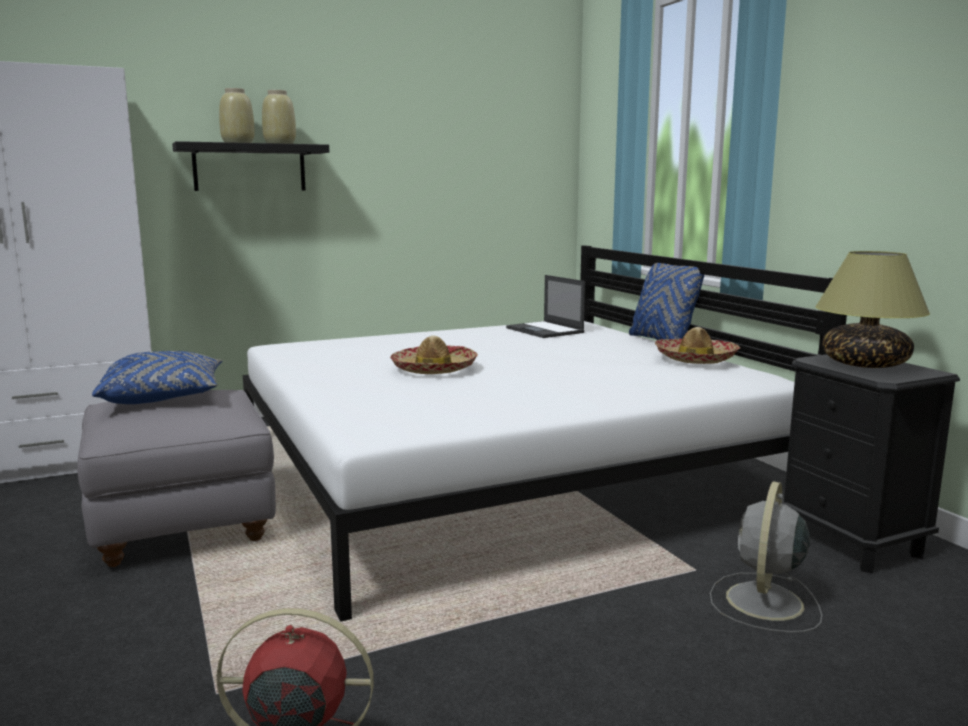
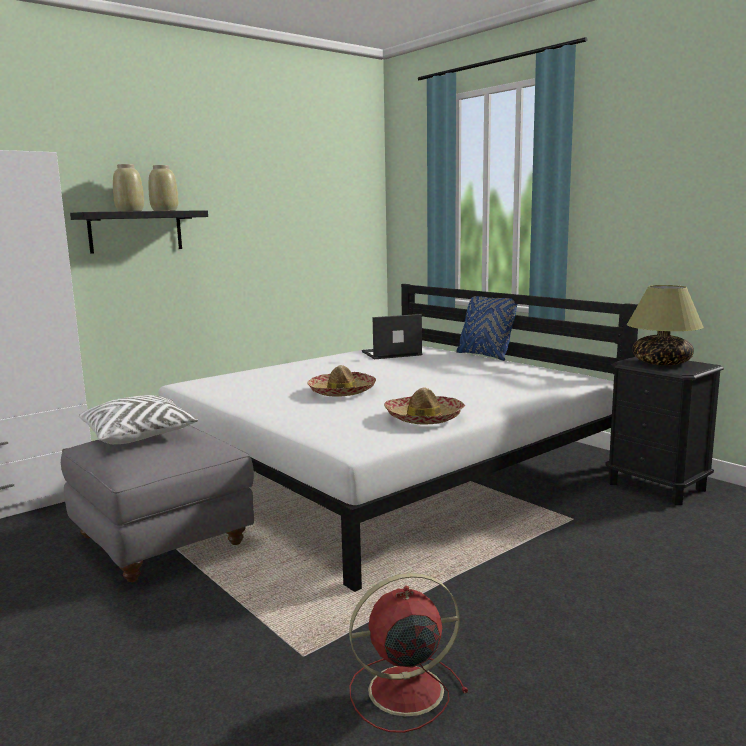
camera: 15 degrees left, 0 degrees up
(163, 397) = (139, 435): blue pillow -> white pillow
(545, 330) = (391, 353): laptop -> laptop turned 120 degrees clockwise
(696, 359) = (524, 367): hat -> hat (424, 418)
(764, 603) = (629, 534): grey fan -> none

